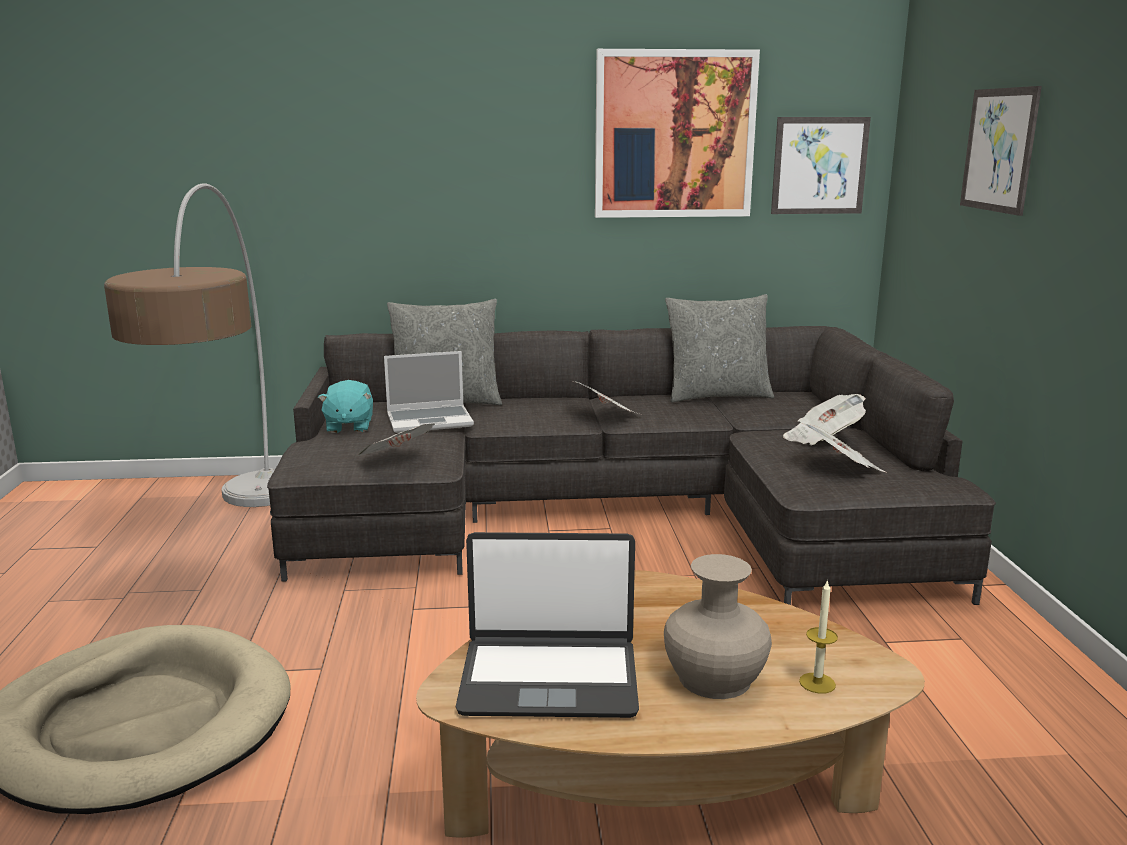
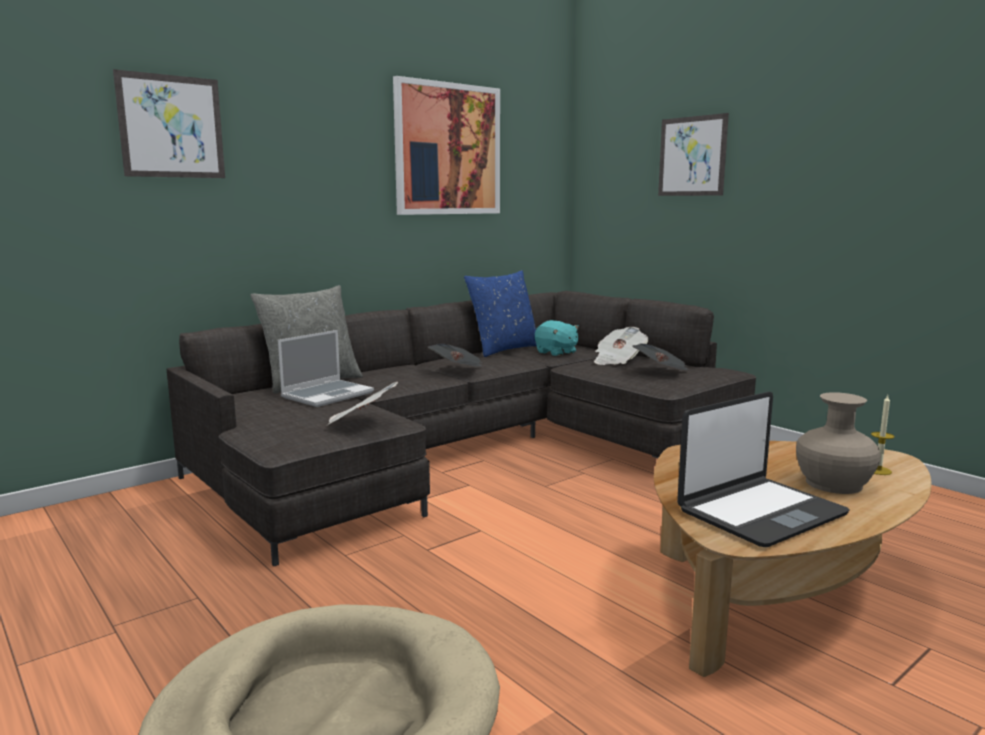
camera: 35 degrees left, 5 degrees down
(237, 537) = (164, 547): floor lamp -> none
(348, 426) = (261, 411): turquoise plush toy -> turquoise plush toy (556, 352)
(717, 395) = (504, 349): grey pillow -> blue pillow
(819, 166) = (535, 177): picture -> picture (171, 126)

